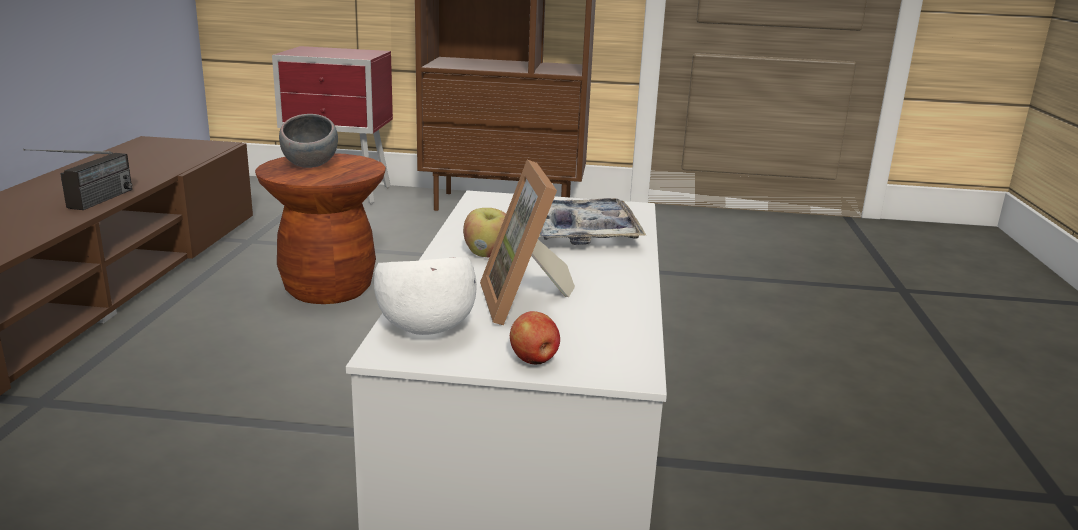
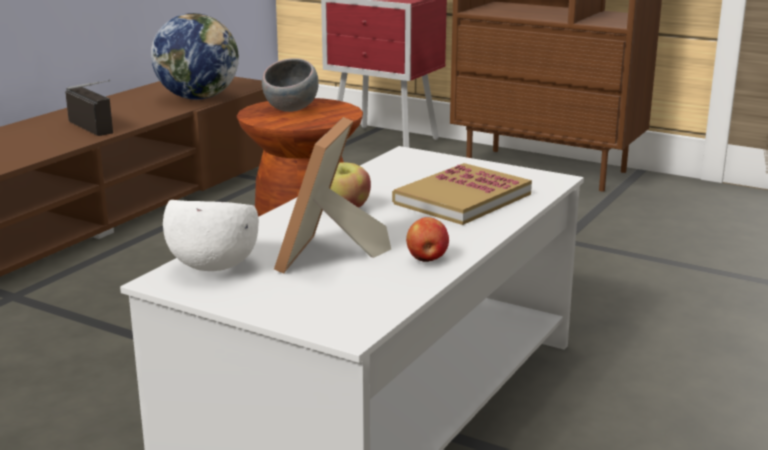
camera: 25 degrees right, 0 degrees up
(88, 204) = (100, 131): radio -> radio turned 75 degrees counterclockwise
(171, 162) = (198, 98): none -> globe
(534, 360) = (274, 307): apple -> apple (427, 259)
(581, 232) = (462, 199): tray -> book

